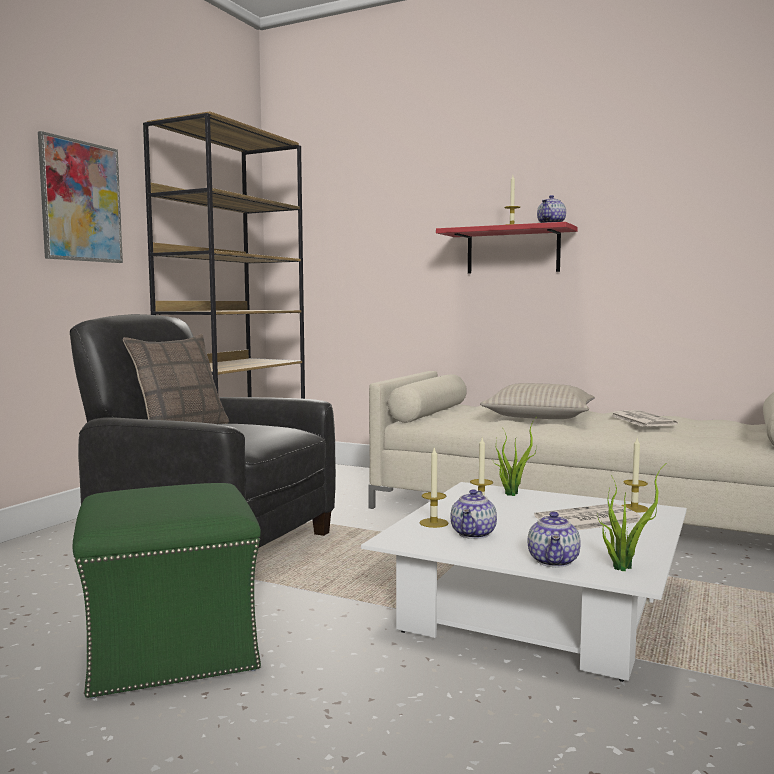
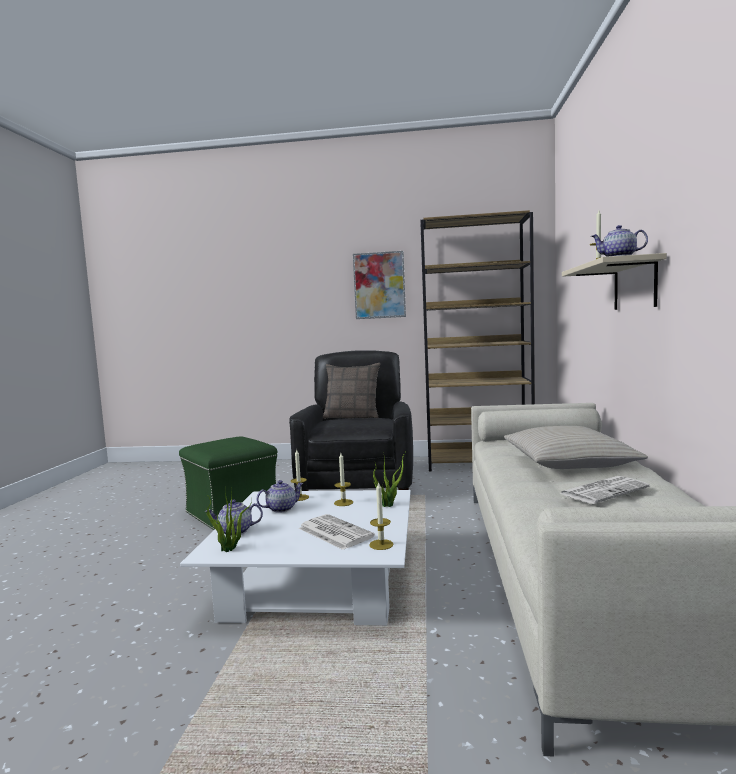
camera: 70 degrees right, 0 degrees up
(474, 534) = (281, 509): teapot -> teapot turned 150 degrees clockwise
(513, 251) = (634, 285): red shelf -> beige shelf

